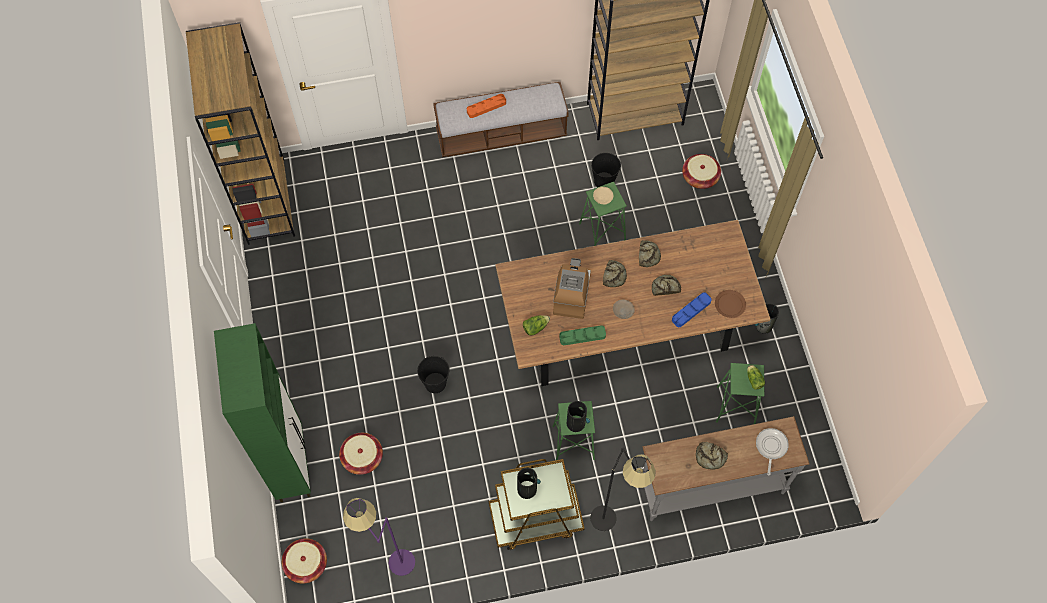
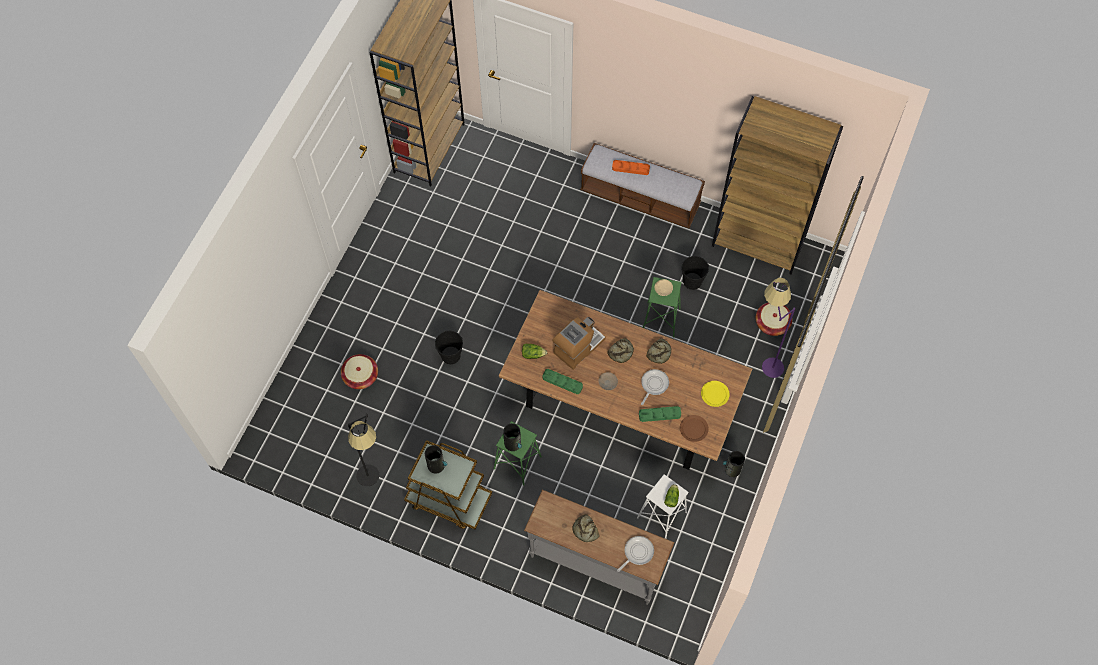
camera: 35 degrees right, 0 degrees up
(291, 465) = (309, 350): green cabinet -> none
(306, 564) = (269, 425): basket -> none
(389, 562) = (325, 462): purple floor lamp -> purple floor lamp (763, 362)
(615, 519) = (505, 538): black floor lamp -> black floor lamp (375, 482)
(665, 287) = (653, 385): bread -> frying pan
(691, 311) = (659, 415): blue tray -> green tray
(724, 262) = (715, 394): none -> yellow plate
(735, 405) = (661, 515): green stool -> white stool

